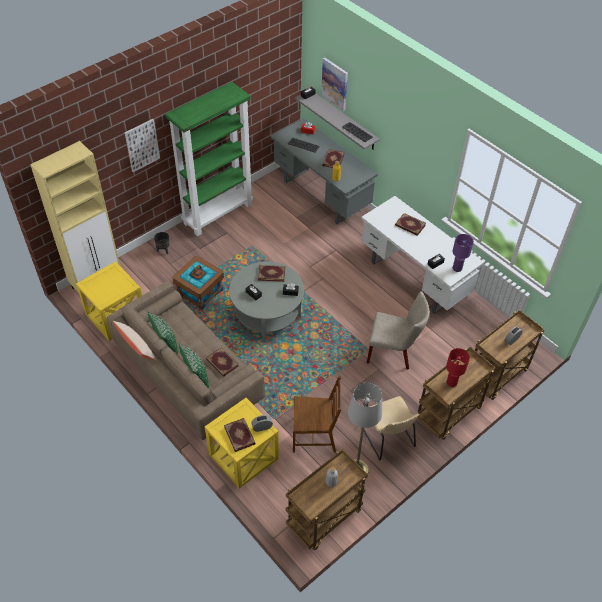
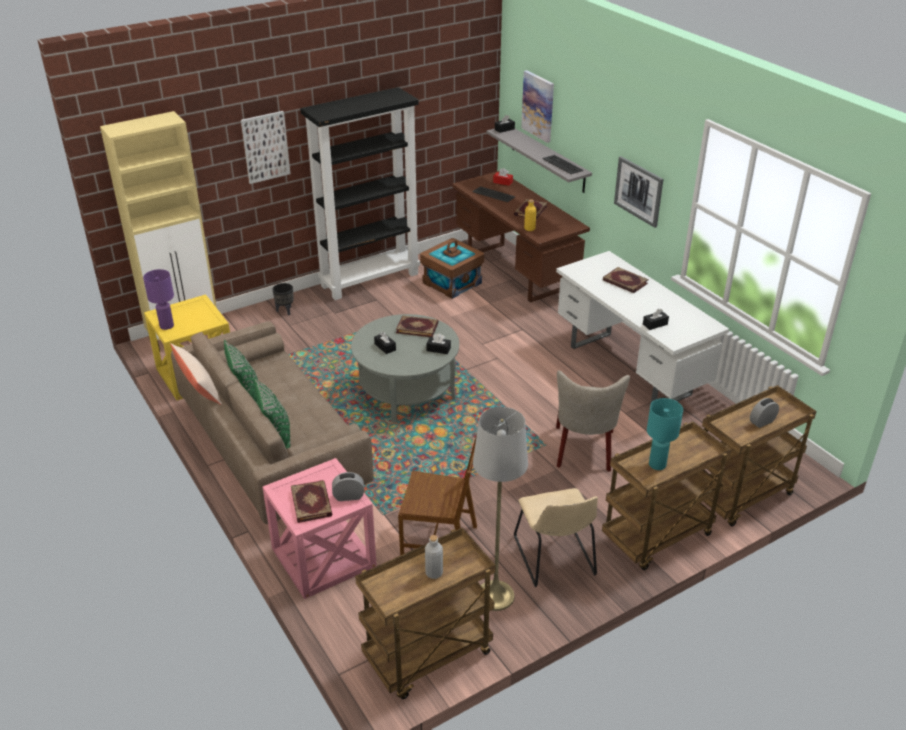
camera: 10 degrees right, 15 degrees down
(200, 291) = (320, 358): brown storage box -> brown storage box (452, 283)
(218, 213) = (370, 279): green bookcase -> black bookcase
(222, 363) = (317, 424): book -> none
(243, 456) = (323, 557): yellow side table -> pink side table
(322, 195) = (516, 272): grey desk -> brown desk
(393, 352) = (584, 452): beige chair -> beige chair turned 75 degrees clockwise
(416, 159) = (638, 191): none -> picture
(451, 382) = (656, 464): red table lamp -> turquoise table lamp
(457, 268) = (687, 332): purple table lamp -> purple table lamp (167, 326)

